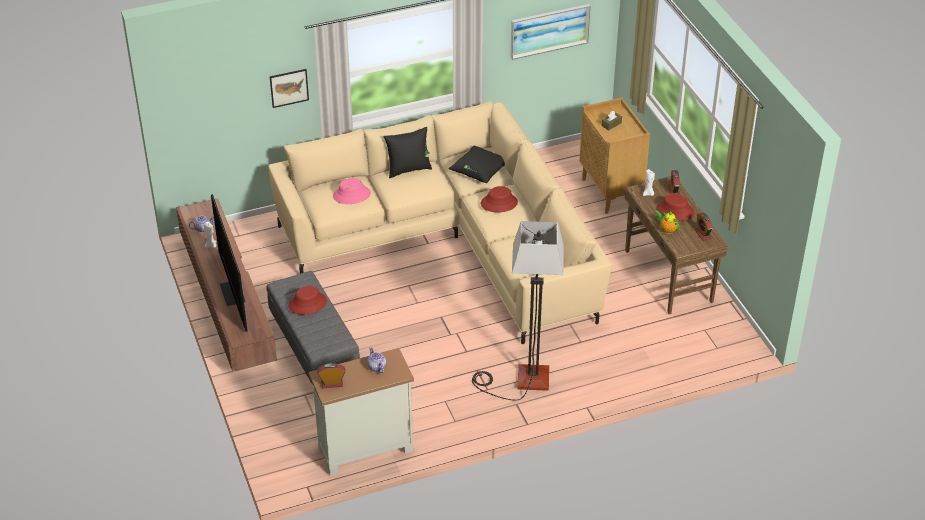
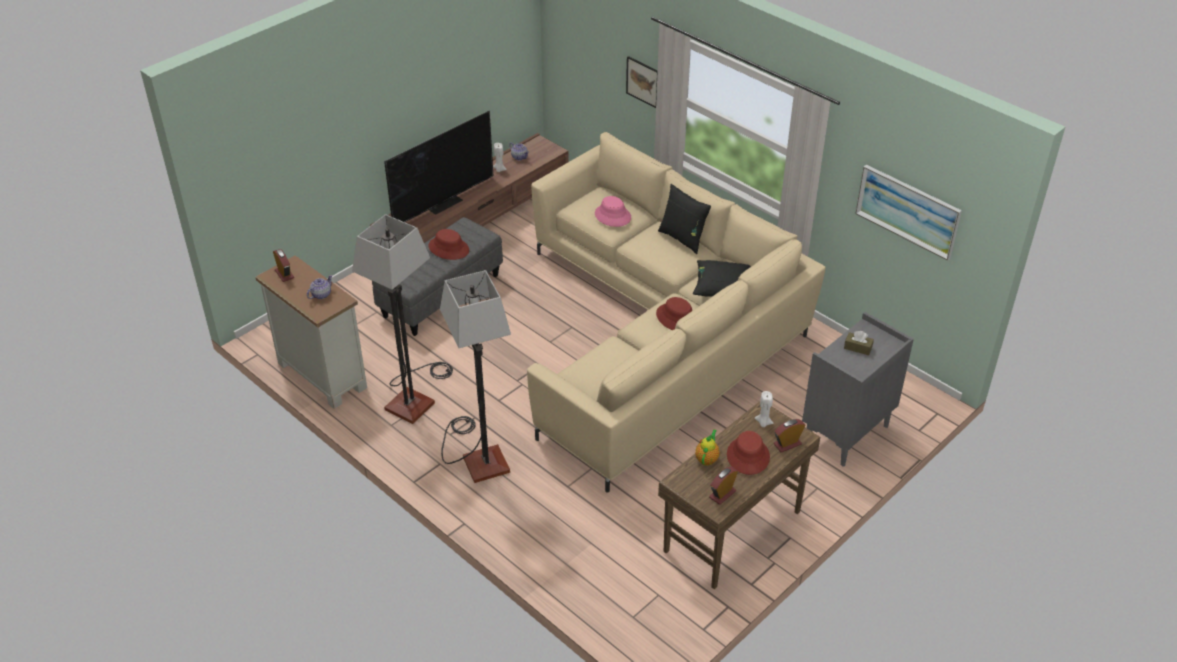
camera: 65 degrees right, 0 degrees up
(431, 398) = (414, 397): none -> floor lamp
(610, 192) = (846, 434): brown cabinet -> grey cabinet

